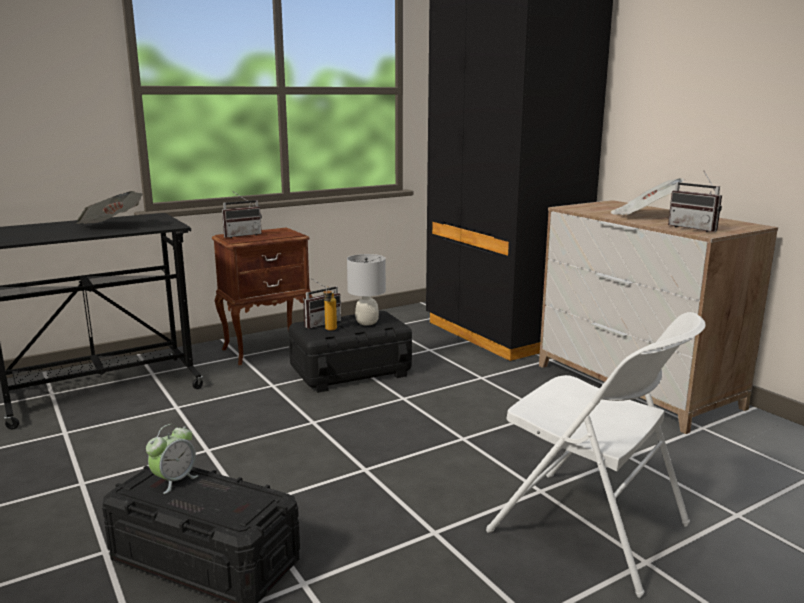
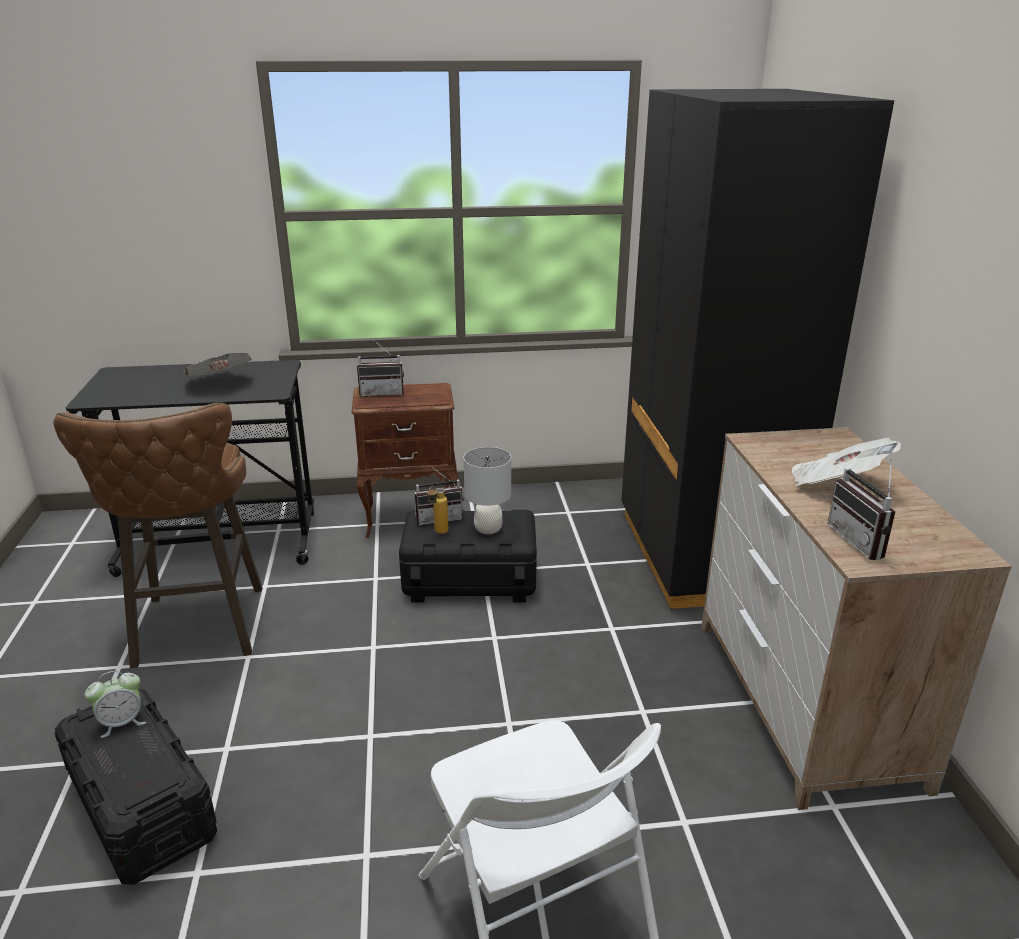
camera: 25 degrees right, 10 degrees up
(141, 444) = (199, 630): none -> brown stool

